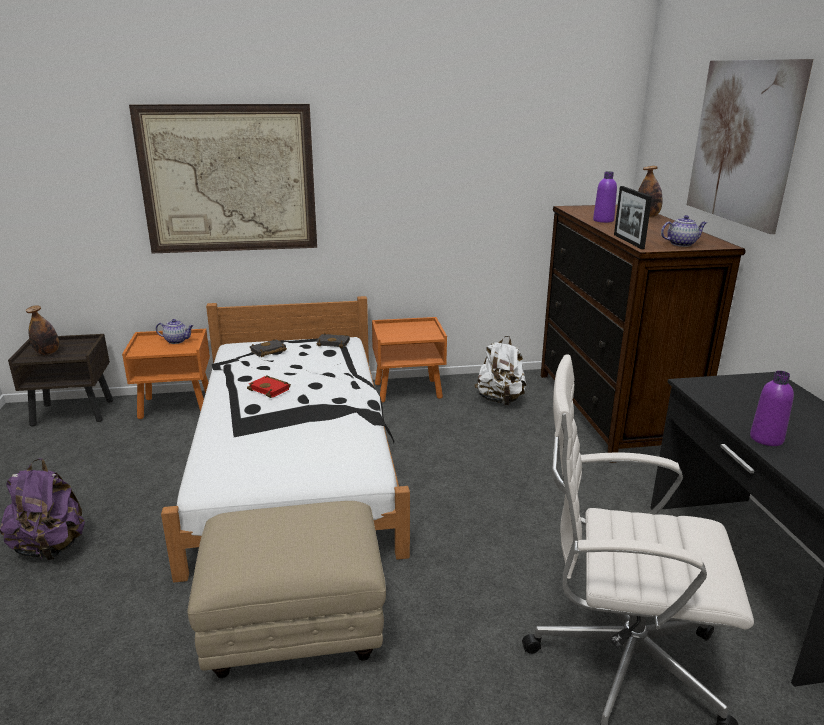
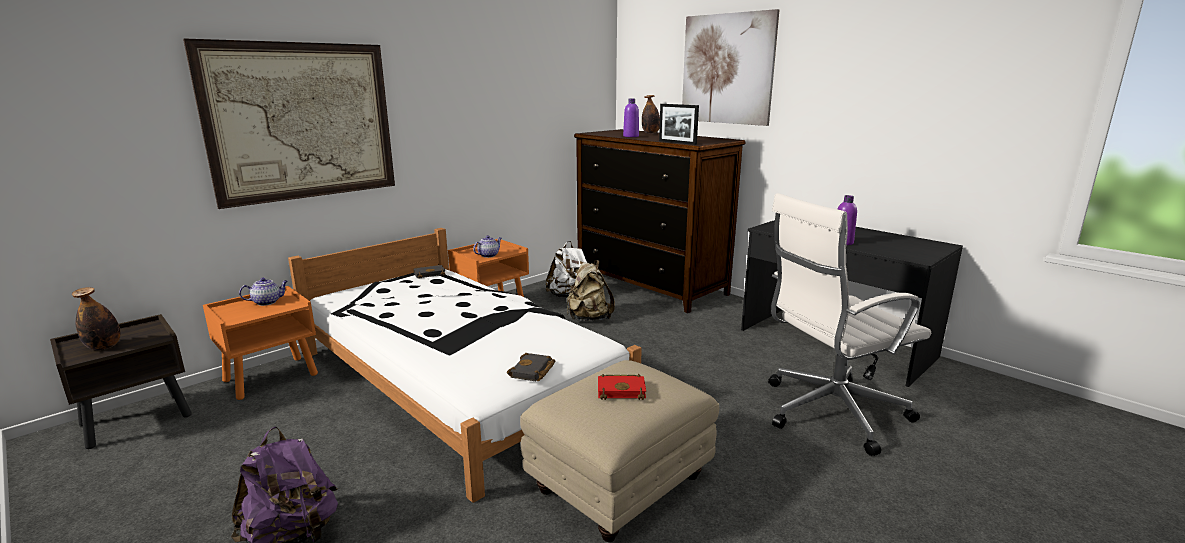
camera: 35 degrees left, 5 degrees down
(268, 351) = (377, 291): black book -> black book (533, 371)
(271, 389) = (428, 315): red book -> red book (622, 390)
(487, 433) = (589, 318): none -> beige backpack
(681, 244) = (709, 141): teapot -> teapot (488, 255)

